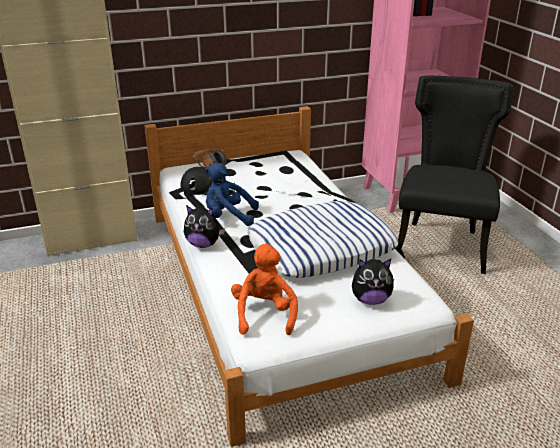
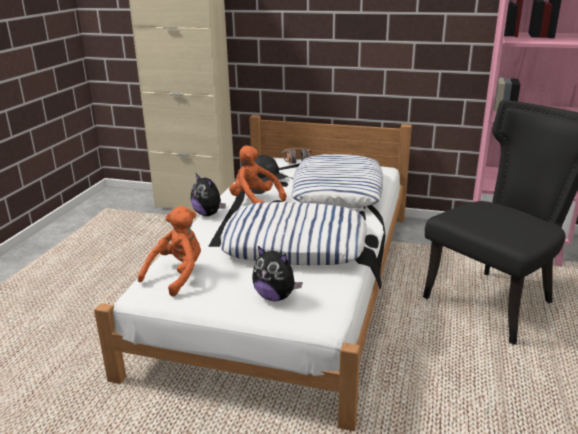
camera: 35 degrees right, 5 degrees down
(228, 217) = (254, 200): blue plush toy -> orange plush toy
(286, 184) = (337, 189): none -> pillow

